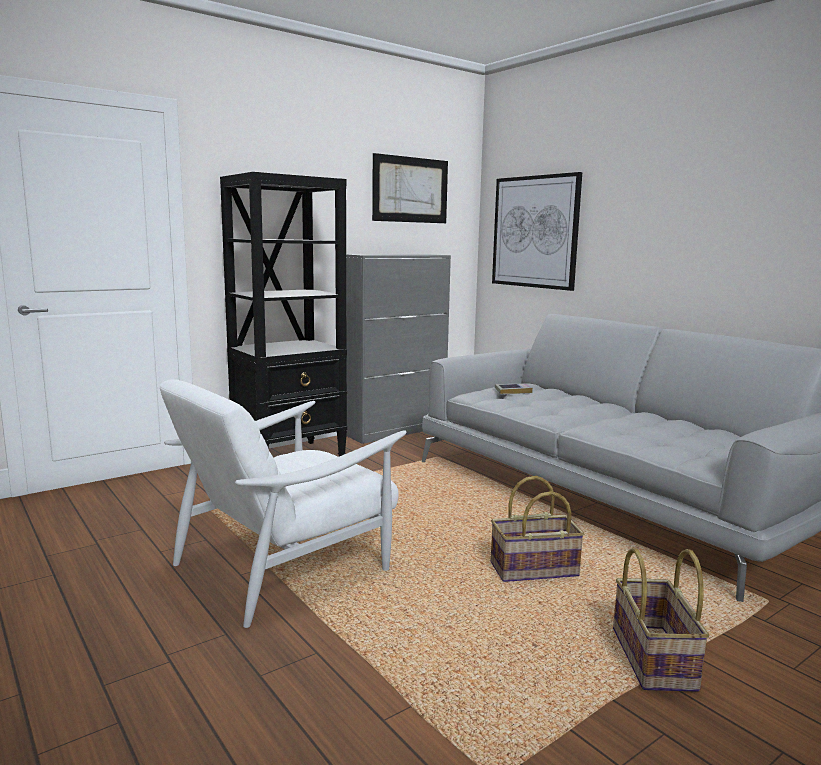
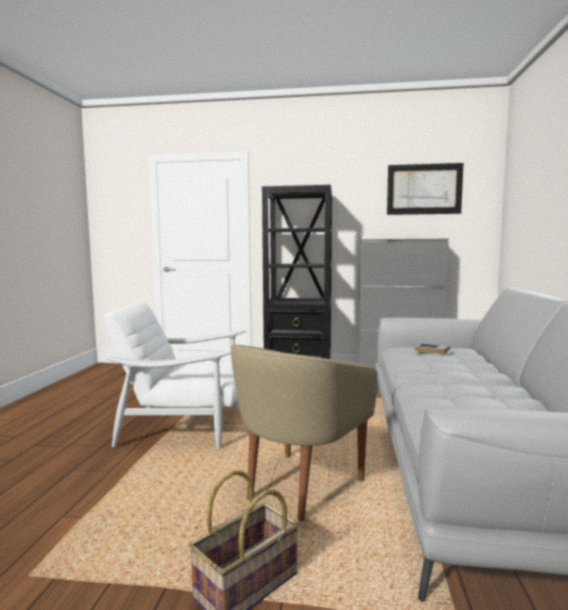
camera: 45 degrees right, 5 degrees down
(534, 570) = (299, 488): basket -> beige armchair
(535, 232) = (527, 214): picture -> none

